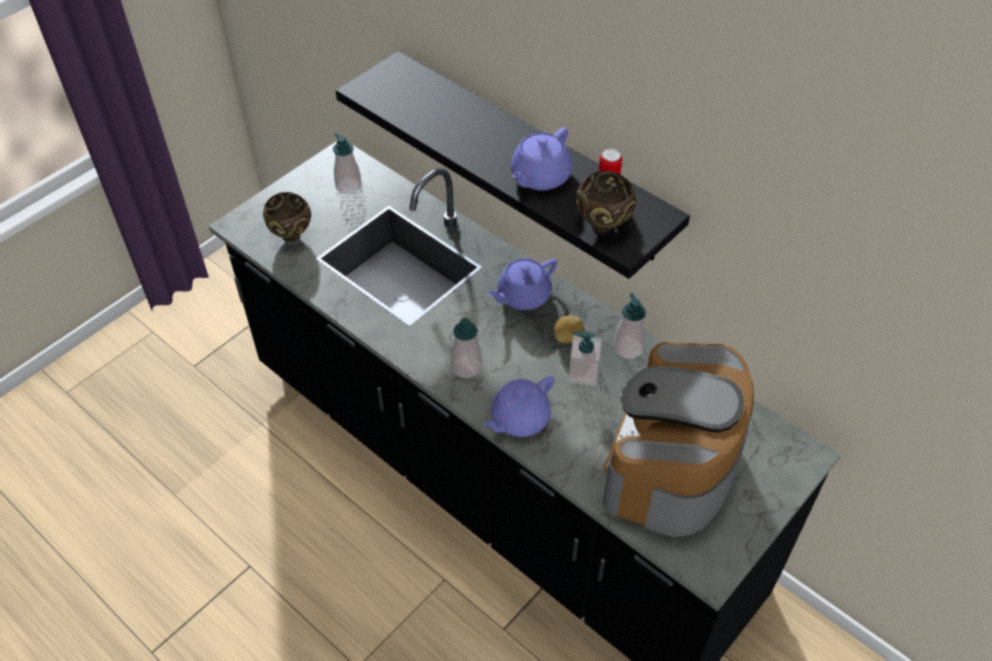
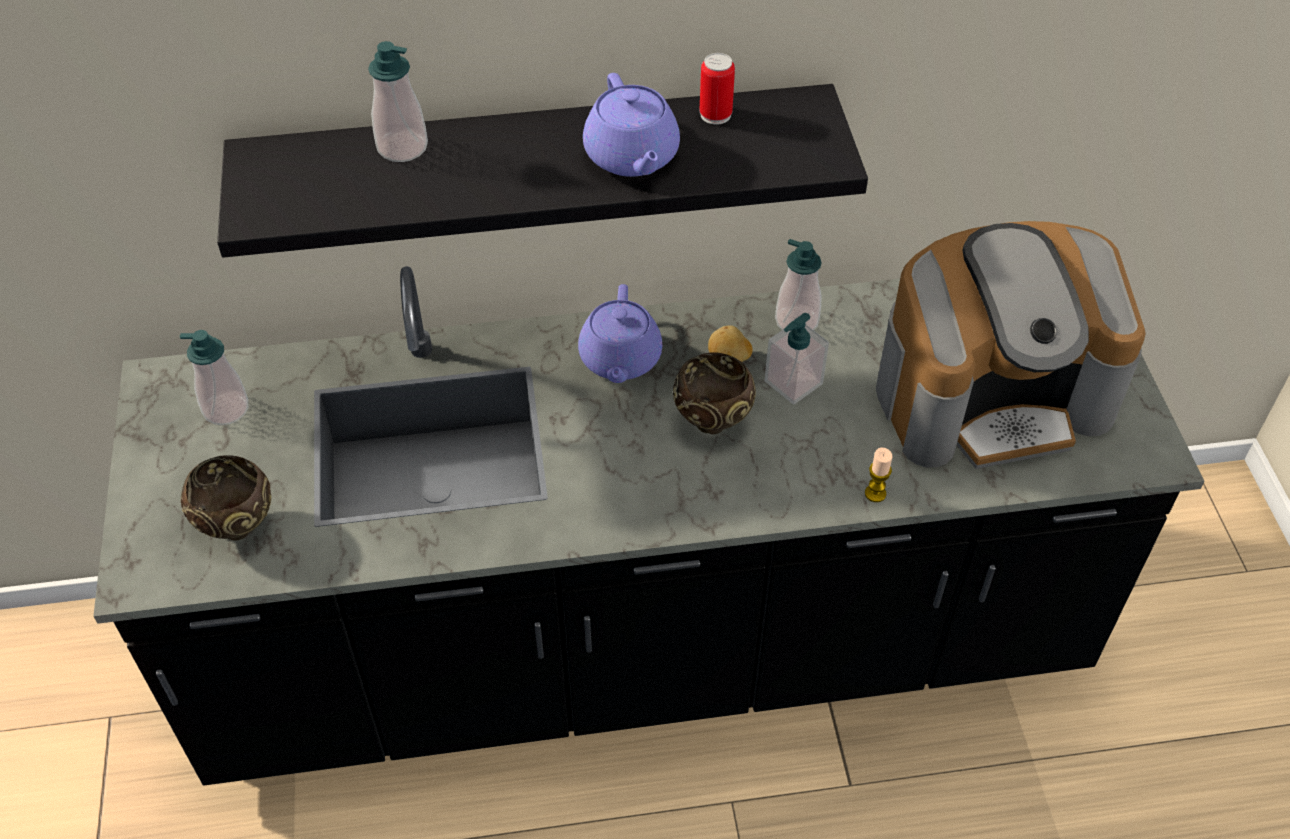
camera: 50 degrees left, 0 degrees up
(466, 367) = (674, 484): soap dispenser -> soap dispenser (402, 147)
(519, 419) = (803, 485): purple teapot -> none
(544, 453) = (875, 493): none -> candle
(603, 226) = (775, 155): brown bowl -> brown bowl (713, 422)
(671, 465) = (991, 395): coffee machine -> coffee machine turned 75 degrees counterclockwise

